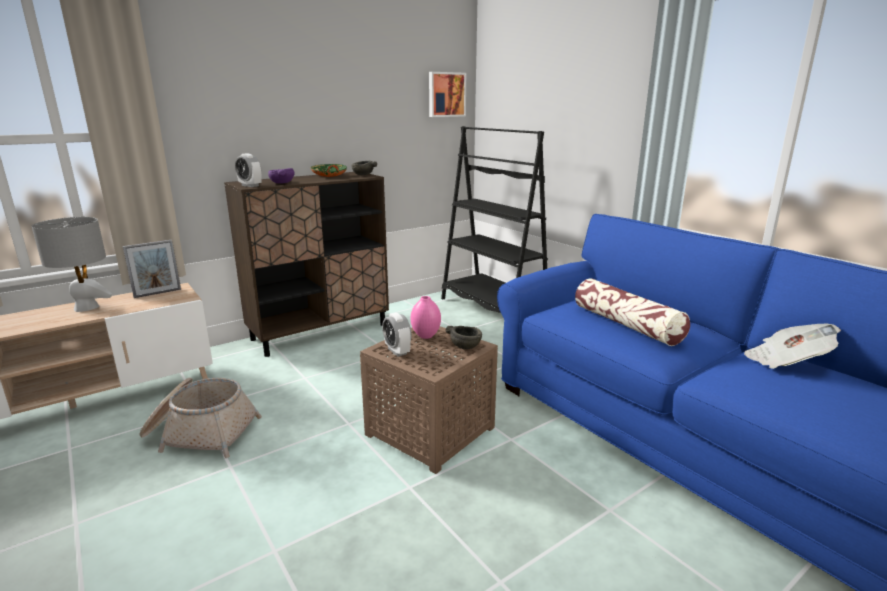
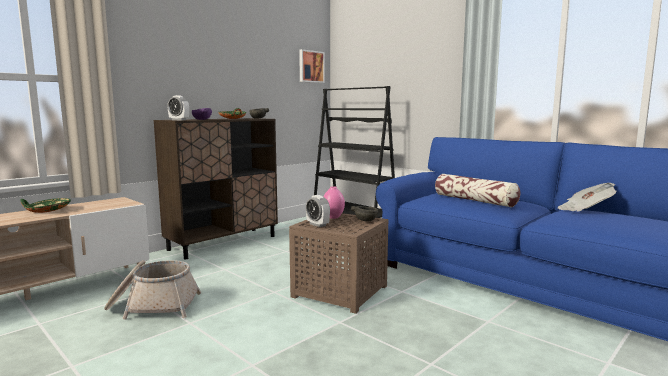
camera: 10 degrees left, 10 degrees down
(86, 307) = (47, 211): grey table lamp -> green bowl
(157, 293) = (103, 202): picture frame -> none

